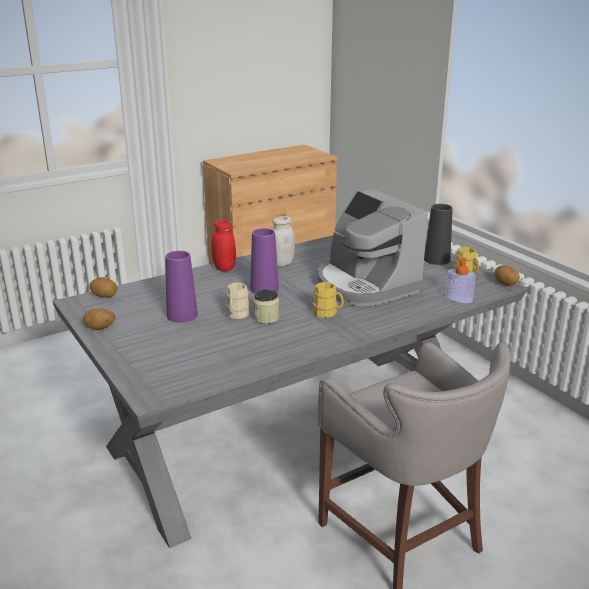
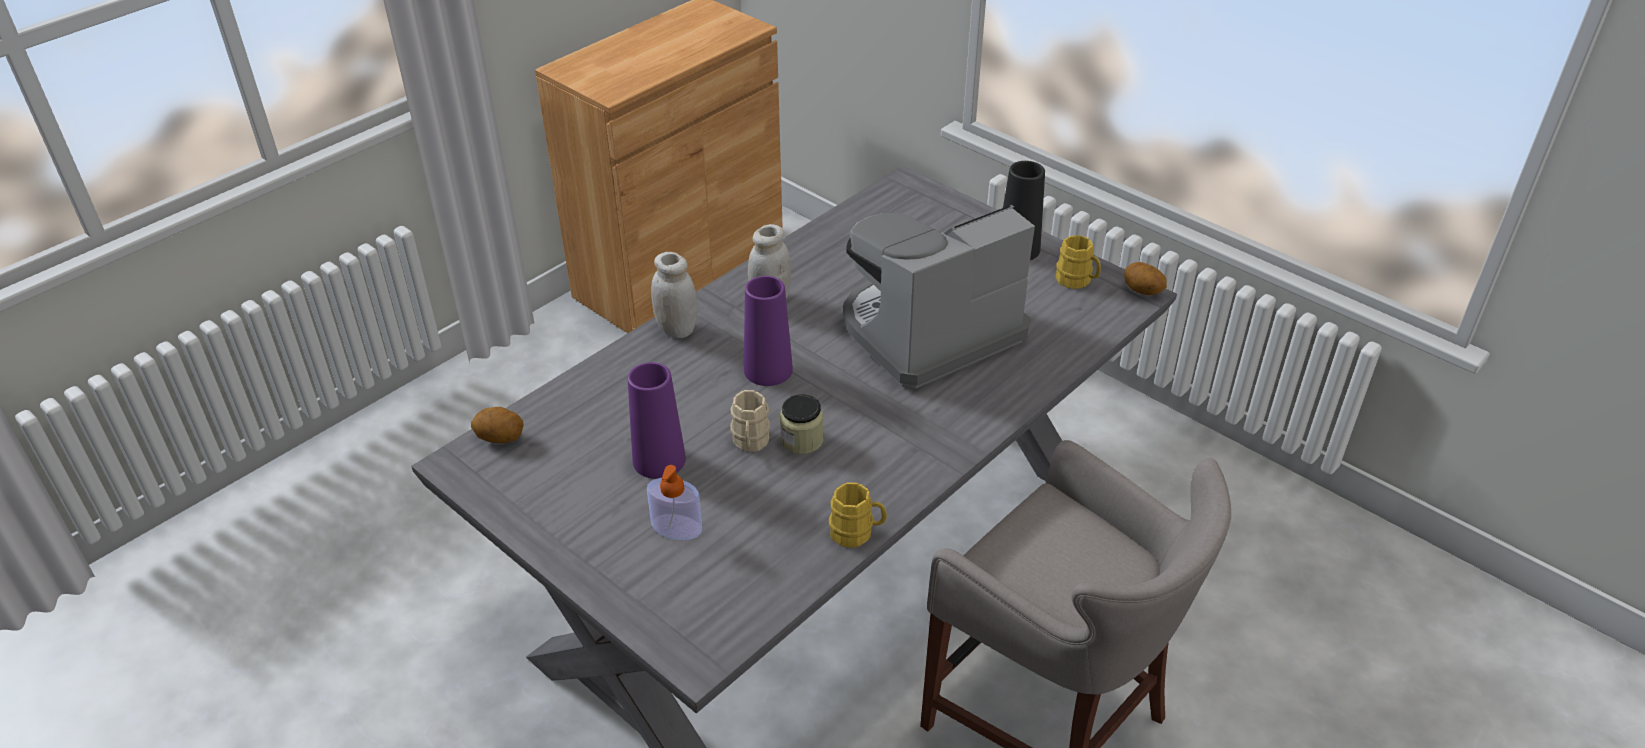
camera: 15 degrees left, 15 degrees up
(100, 328) = (534, 519): potato -> none
(224, 268) = (677, 329): red jar -> white jar
(328, 313) = (896, 410): yellow mug -> yellow mug (857, 533)
(365, 285) = (928, 331): coffee machine -> coffee machine turned 105 degrees clockwise
(458, 298) = (1084, 338): soap dispenser -> soap dispenser (676, 527)

